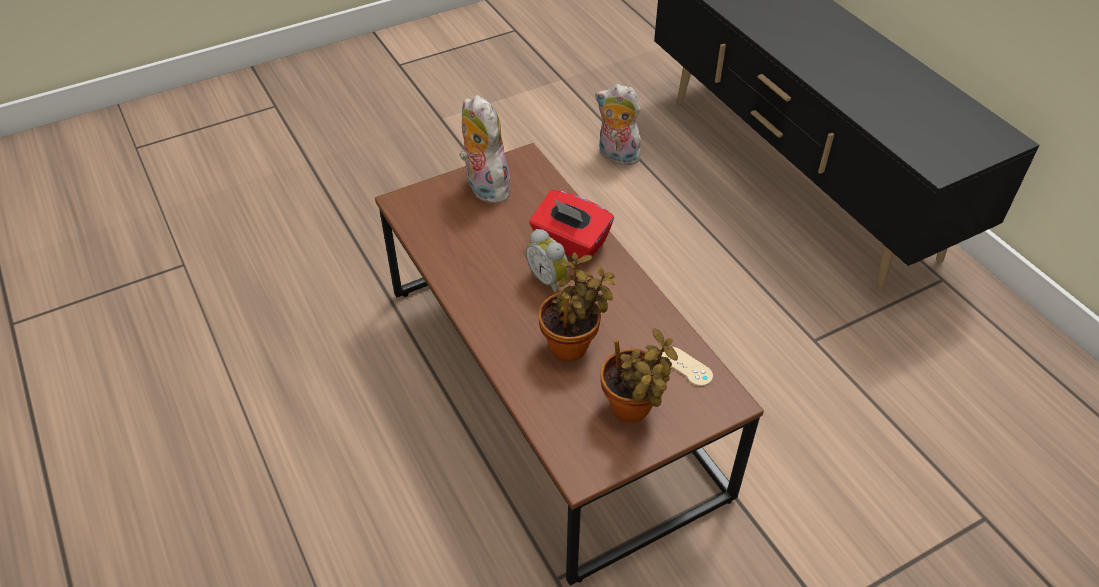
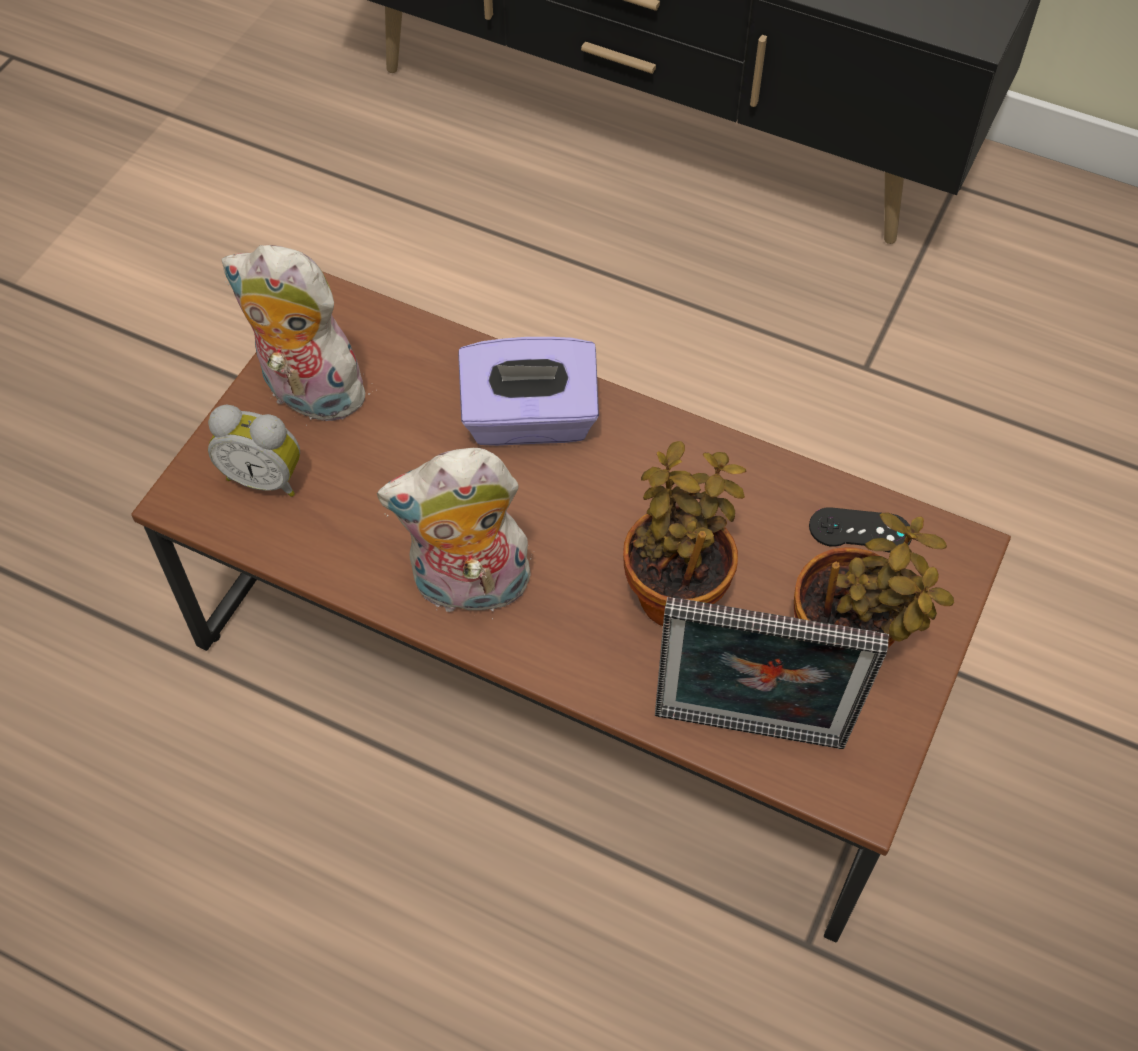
camera: 35 degrees left, 10 degrees up
(549, 279) = (550, 501): alarm clock -> alarm clock (265, 477)
(550, 420) = (748, 736): none -> picture frame
(570, 243) = (530, 420): red tissue box -> purple tissue box
(616, 156) = (366, 212): plush toy -> plush toy (469, 589)
(685, 366) = (860, 530): beige game controller -> black game controller

